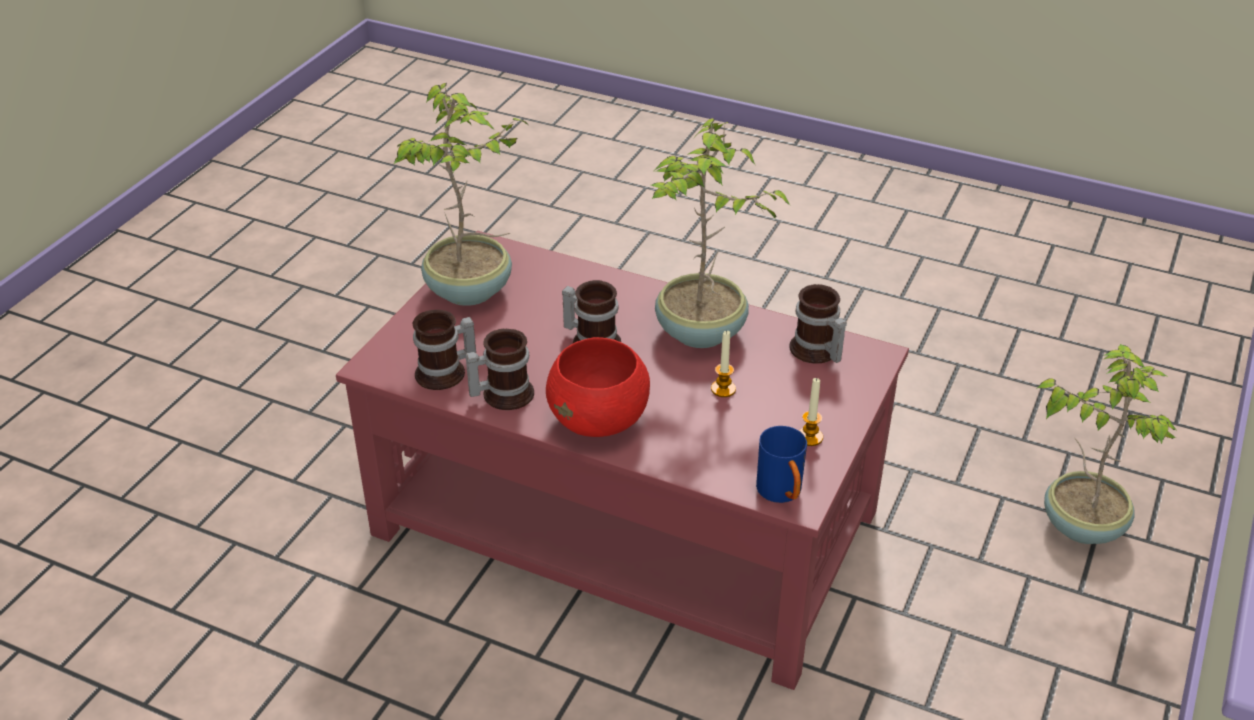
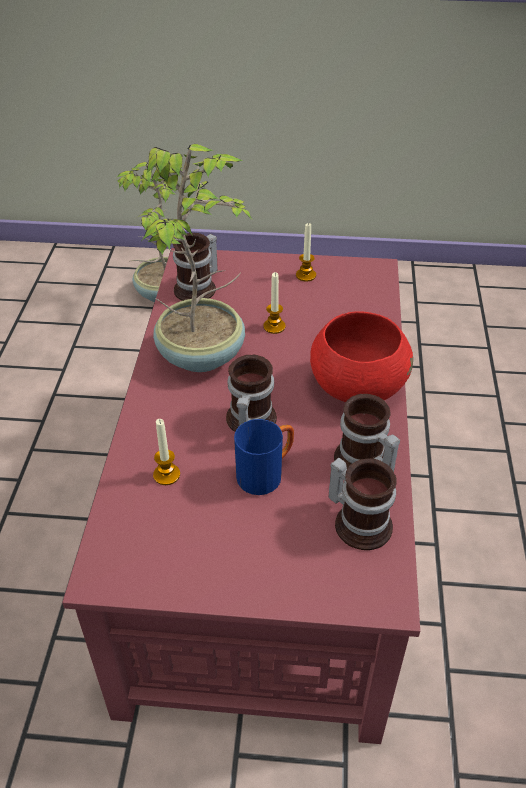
camera: 110 degrees left, 5 degrees up
(470, 291) = (204, 555): potted plant -> none
(560, 288) = (166, 475): none -> candle
(782, 494) = (374, 277): blue mug -> blue mug (266, 473)

